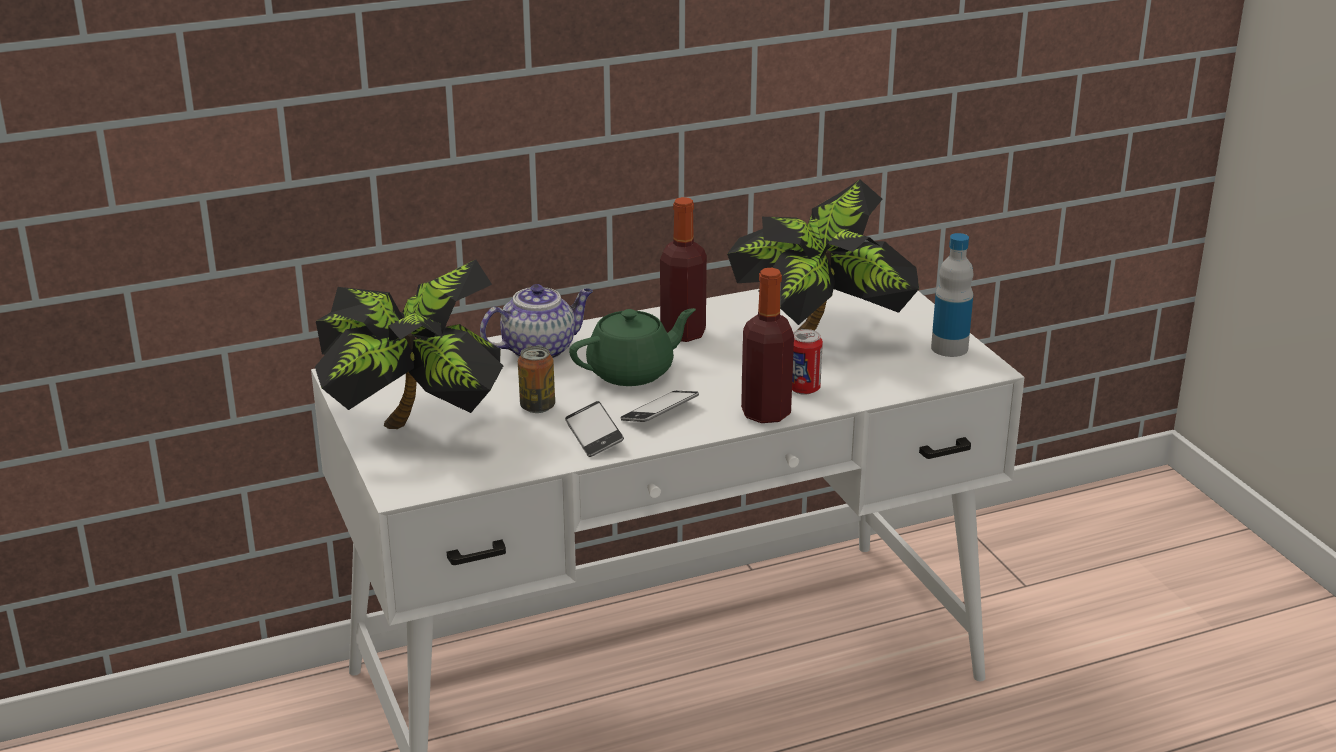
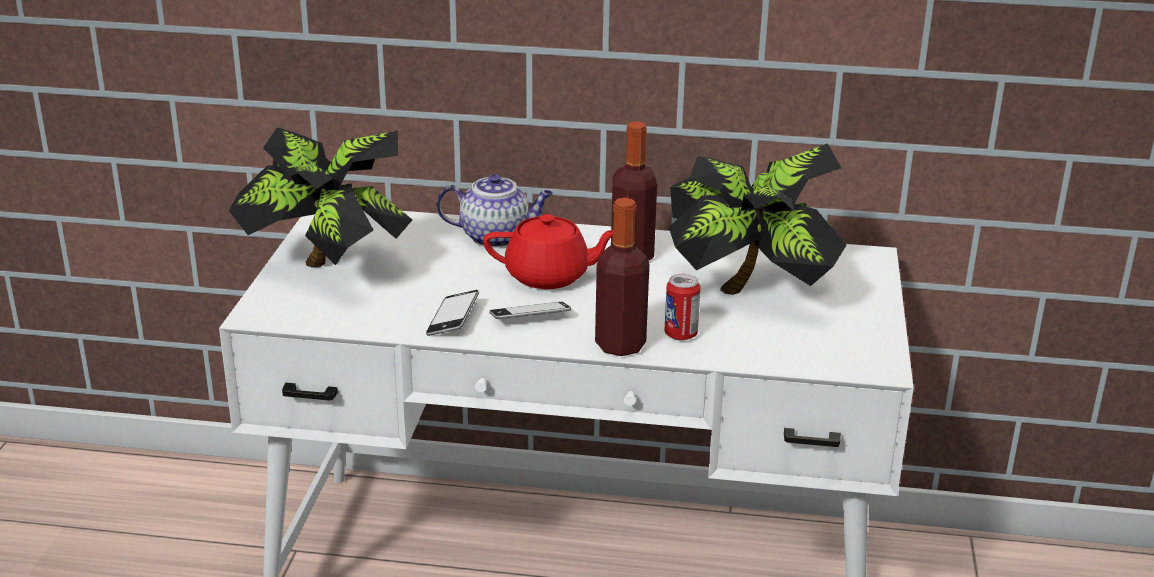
camera: 30 degrees right, 0 degrees up
(537, 406) = (438, 282): can -> none
(632, 372) = (549, 276): green teapot -> red teapot
(949, 348) = (867, 338): bottle -> none

